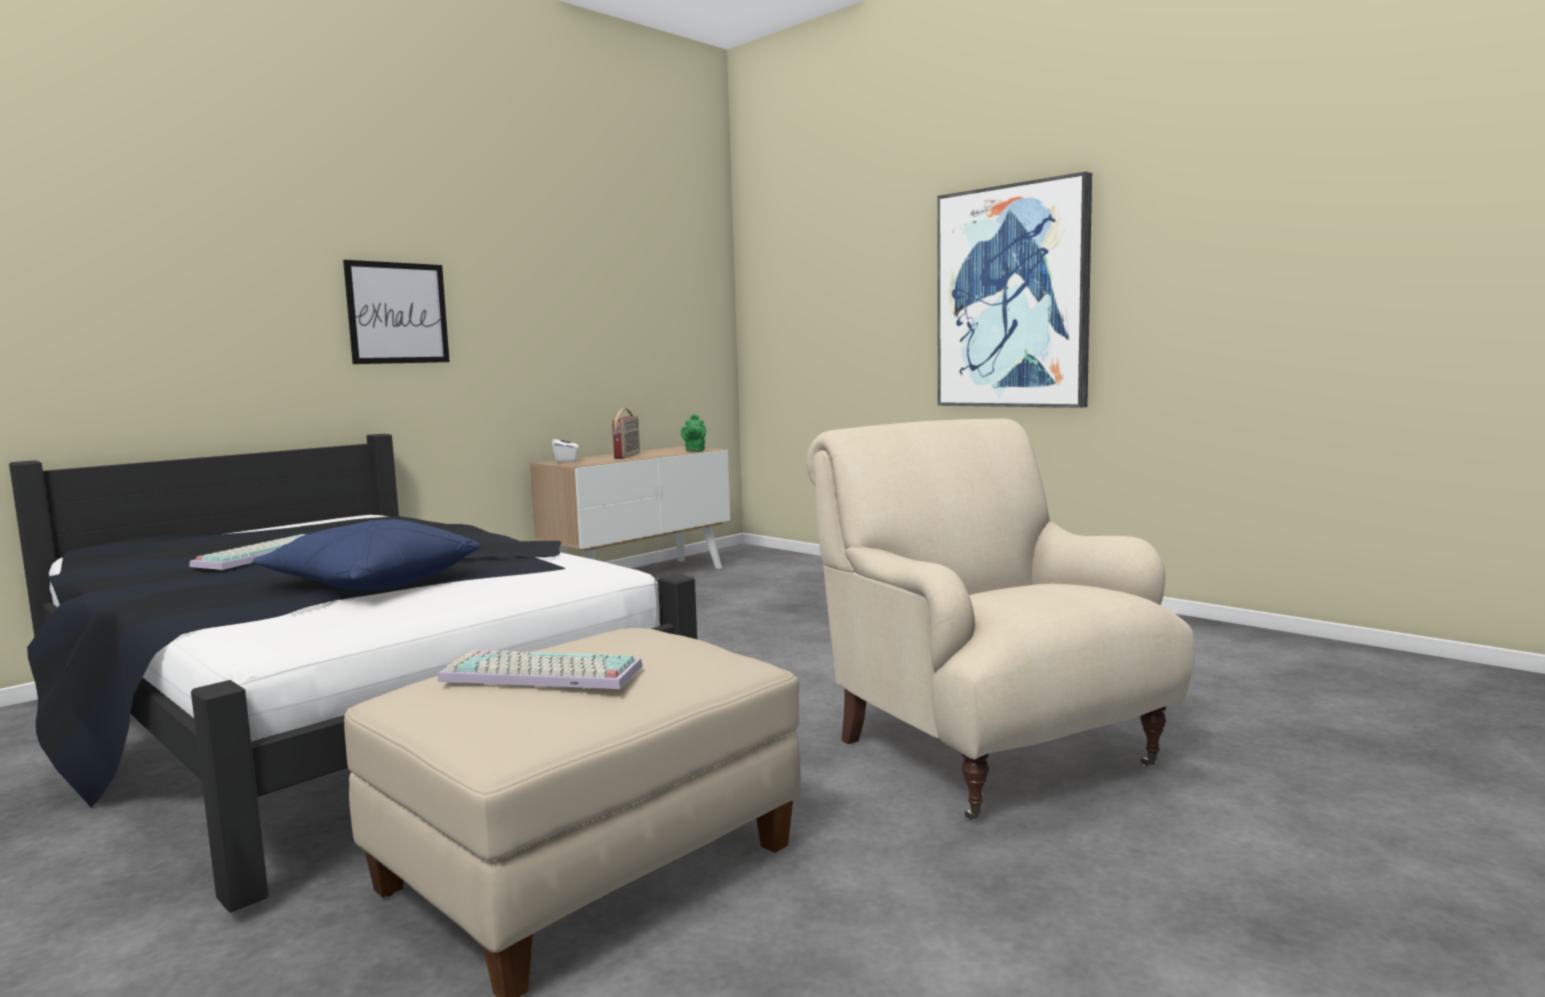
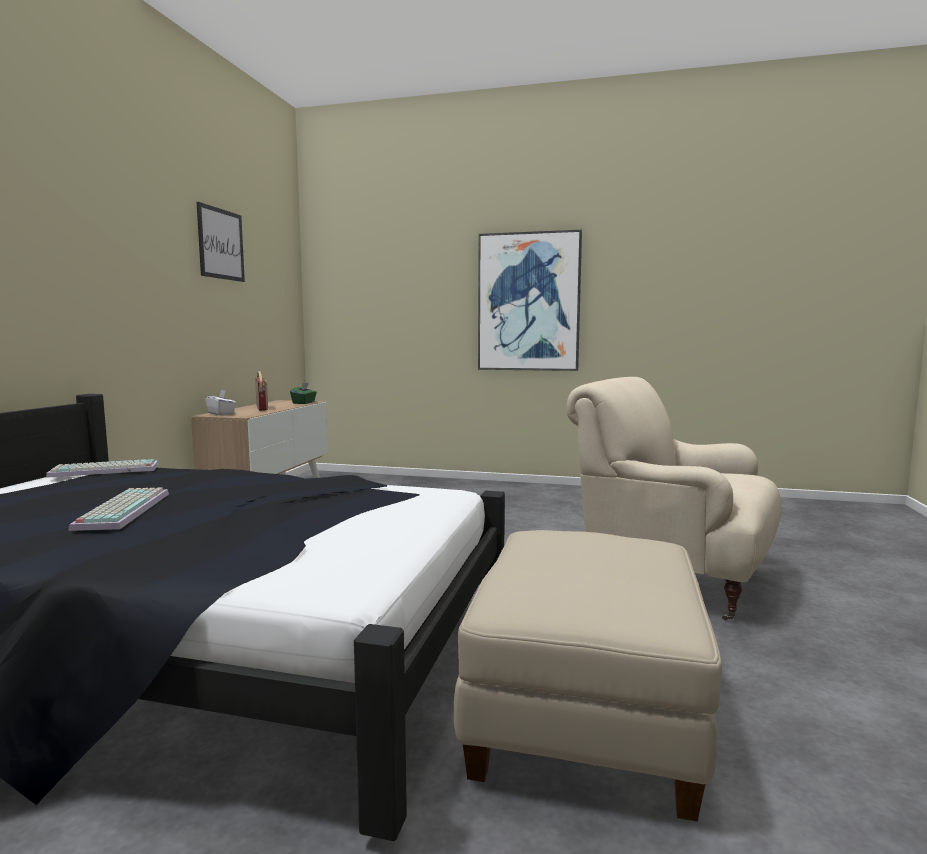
camera: 30 degrees left, 0 degrees up
(372, 583) = (294, 523): blue pillow -> none
(397, 313) = (94, 285): picture -> picture (221, 244)
(537, 675) = (582, 572): keyboard -> keyboard (103, 471)
(694, 450) = (304, 403): green teapot -> green tissue box

